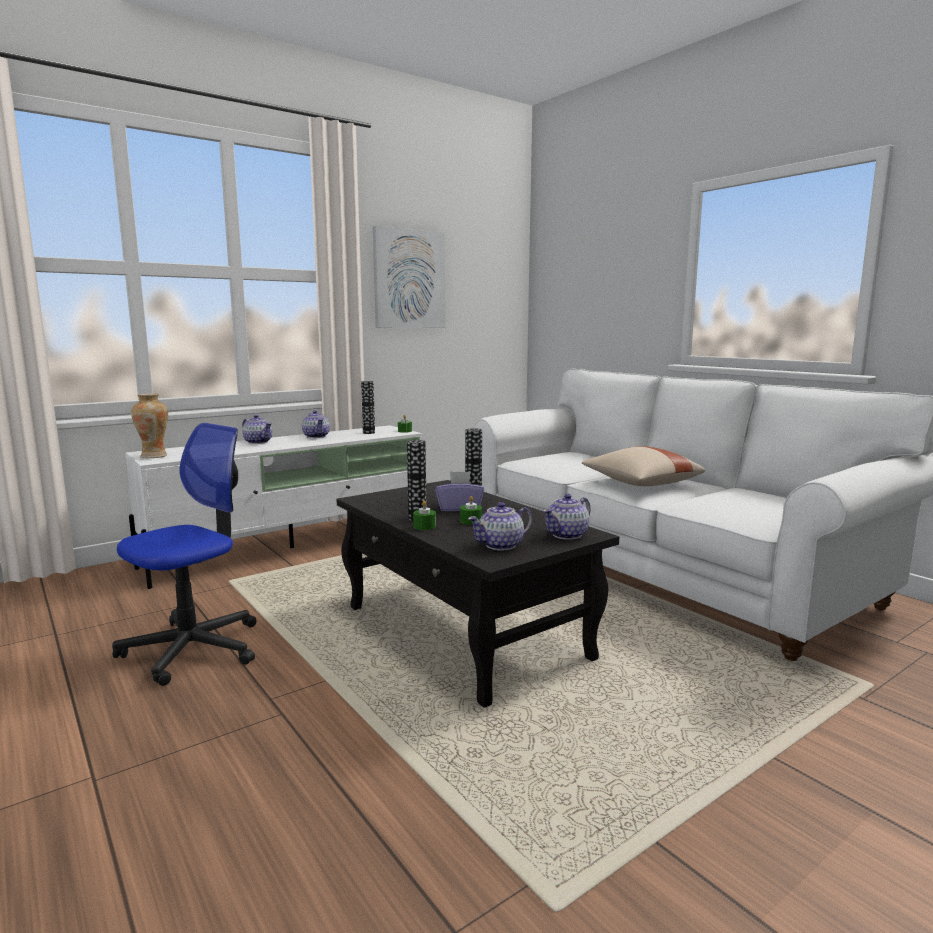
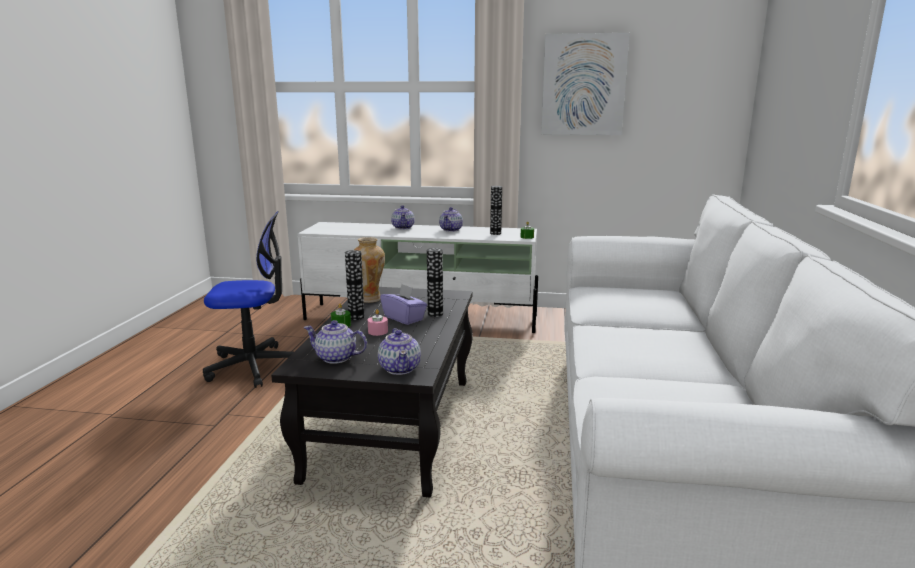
camera: 45 degrees right, 5 degrees up
(154, 456) = (321, 228): vase -> vase (370, 299)
(471, 521) = (378, 331): green candle -> pink candle
(567, 535) = (400, 368): teapot -> teapot turned 105 degrees counterclockwise
(640, 484) = (632, 345): beige pillow -> none

